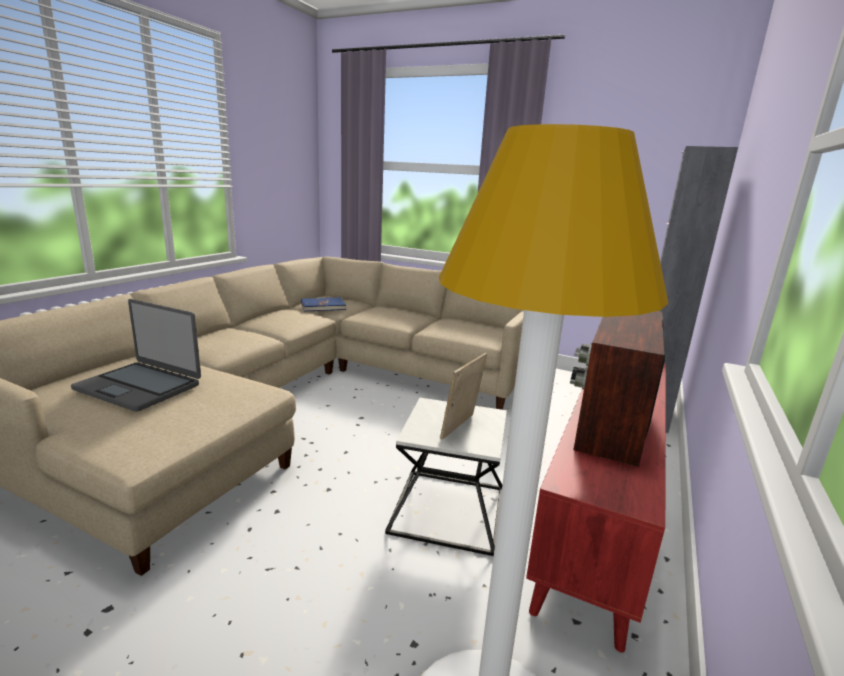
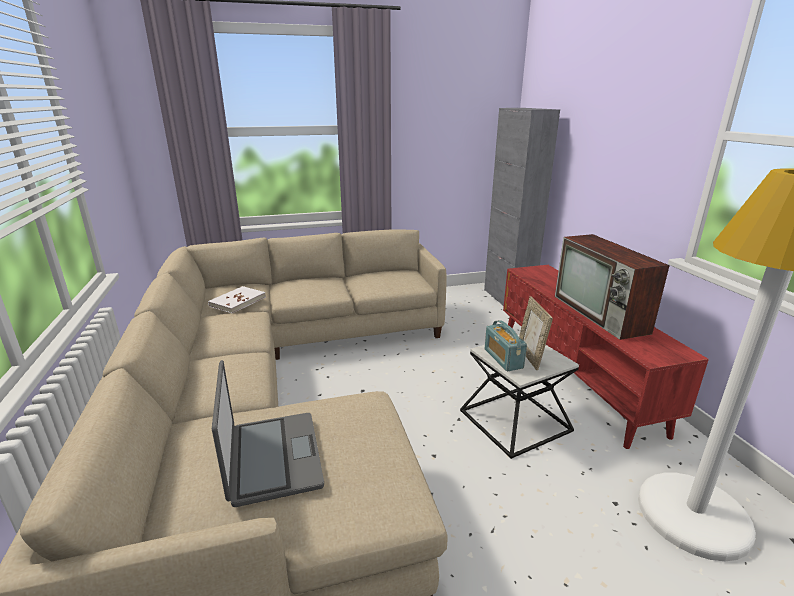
camera: 40 degrees left, 5 degrees up
(140, 386) = (272, 458): laptop -> laptop turned 90 degrees counterclockwise
(323, 306) = (237, 301): blue book -> white book
(430, 416) = (503, 358): none -> radio

